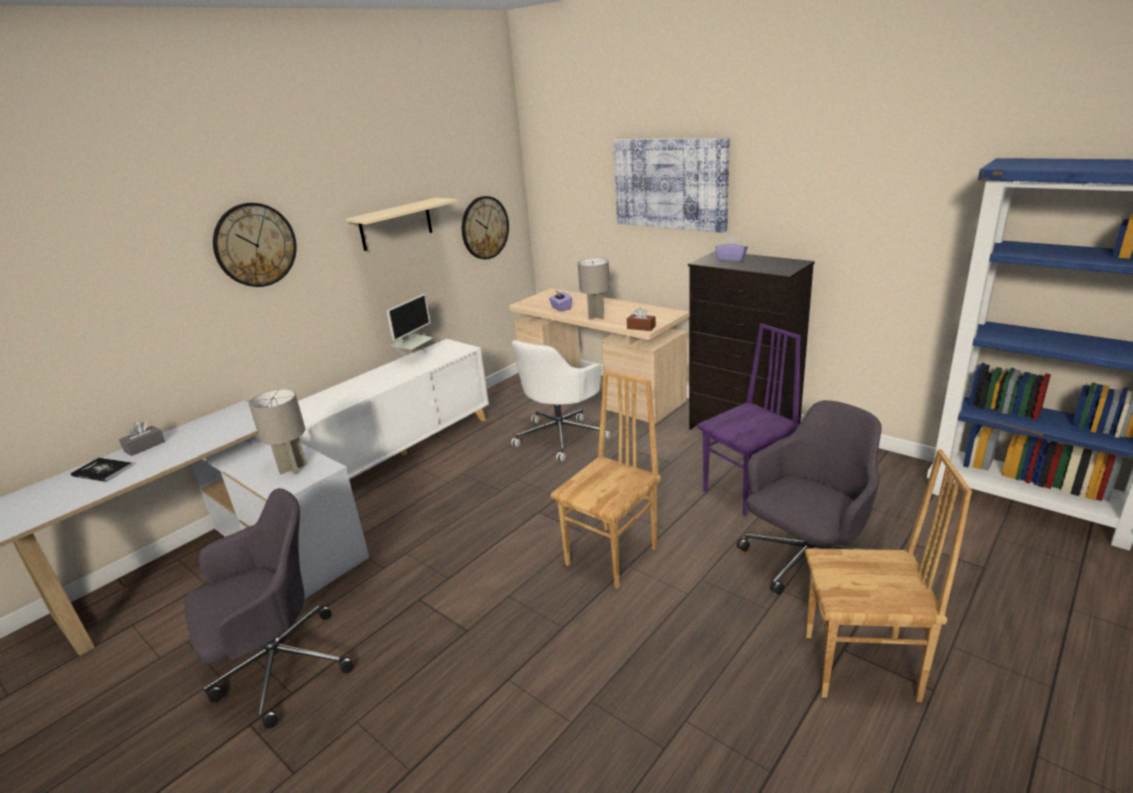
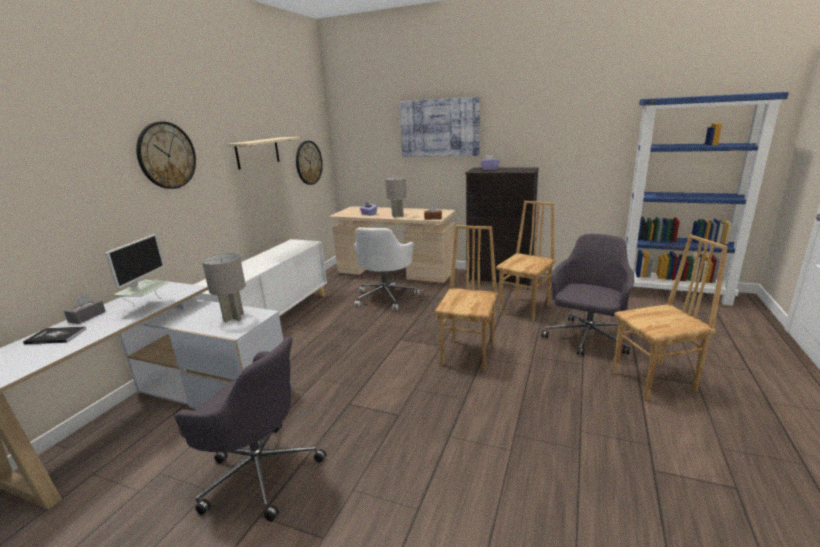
camera: 20 degrees left, 5 degrees down
(278, 667) = (259, 471): grey office chair -> grey office chair turned 75 degrees clockwise
(415, 359) = (276, 251): monitor -> monitor (147, 307)
(747, 492) = (525, 309): purple chair -> brown chair

